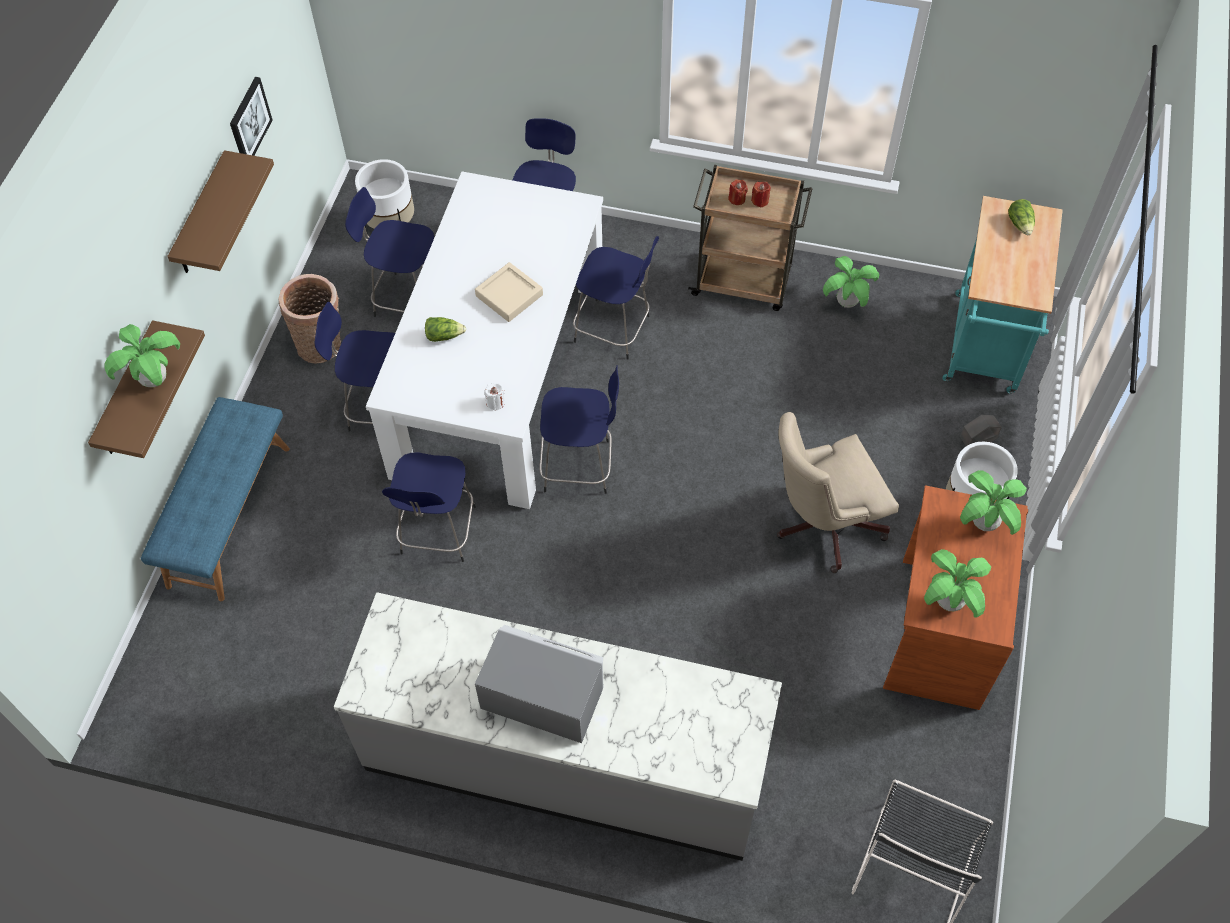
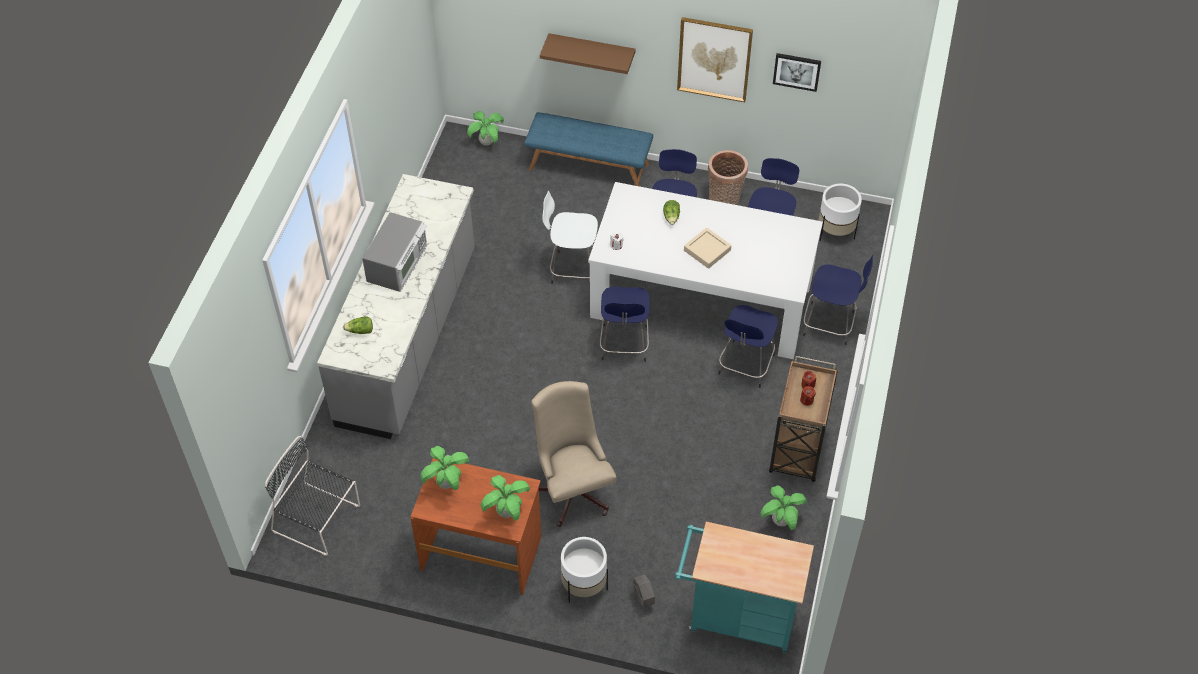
camera: 90 degrees right, 5 degrees down
(155, 380) = (590, 54): potted plant -> potted plant (487, 142)
(201, 216) = (714, 59): brown shelf -> picture
(437, 533) = (573, 269): blue stool -> white stool
(1020, 224) = (783, 568): lettuce -> lettuce (360, 331)

